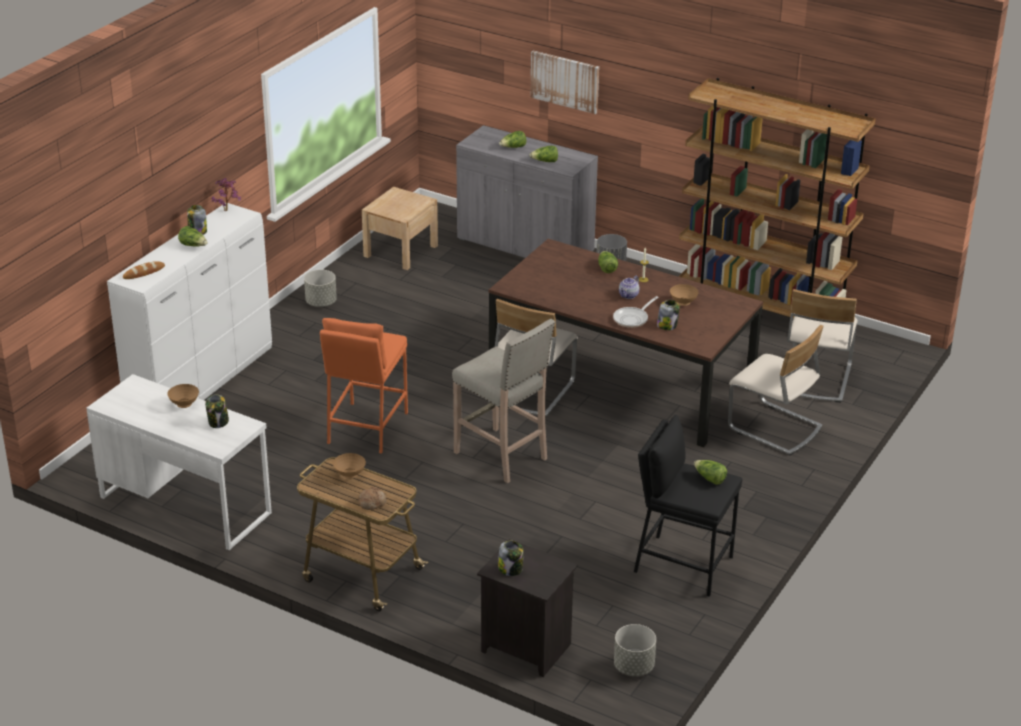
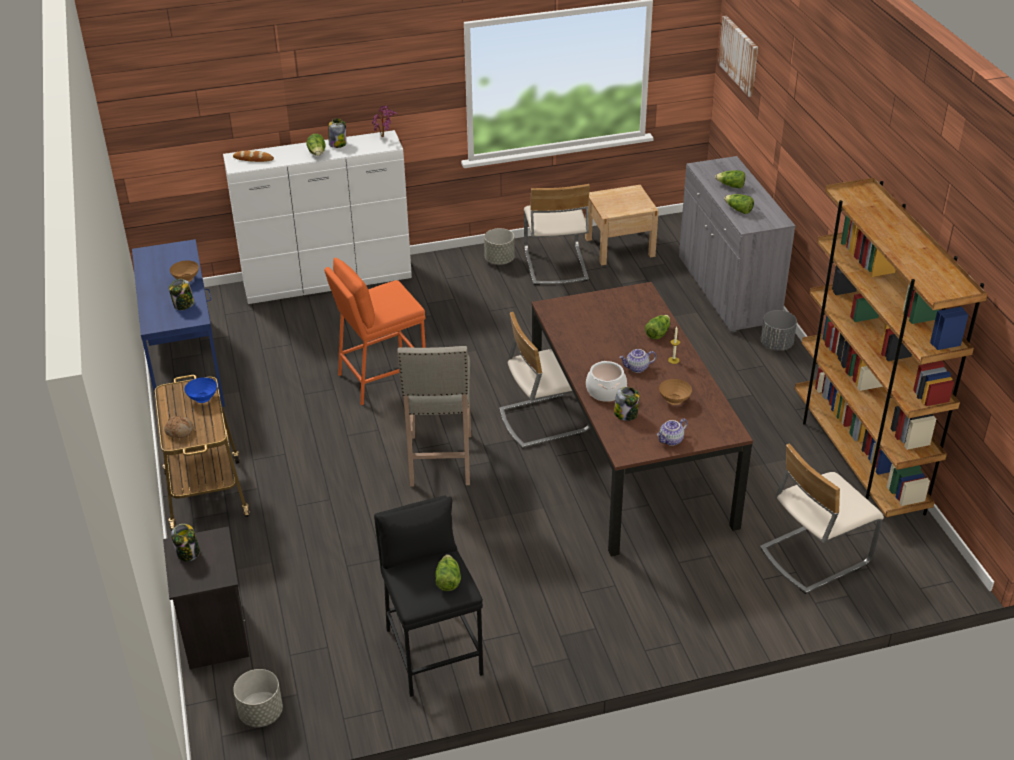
camera: 45 degrees right, 5 degrees up
(185, 504) = (186, 366): white desk -> blue desk
(350, 475) = (203, 399): brown bowl -> blue bowl
(565, 81) = (790, 135): picture -> picture (739, 55)
(632, 319) = (606, 391): frying pan -> cooking pot
(718, 326) = (671, 440): none -> teapot
(774, 428) = (701, 579): beige chair -> beige chair (555, 265)

